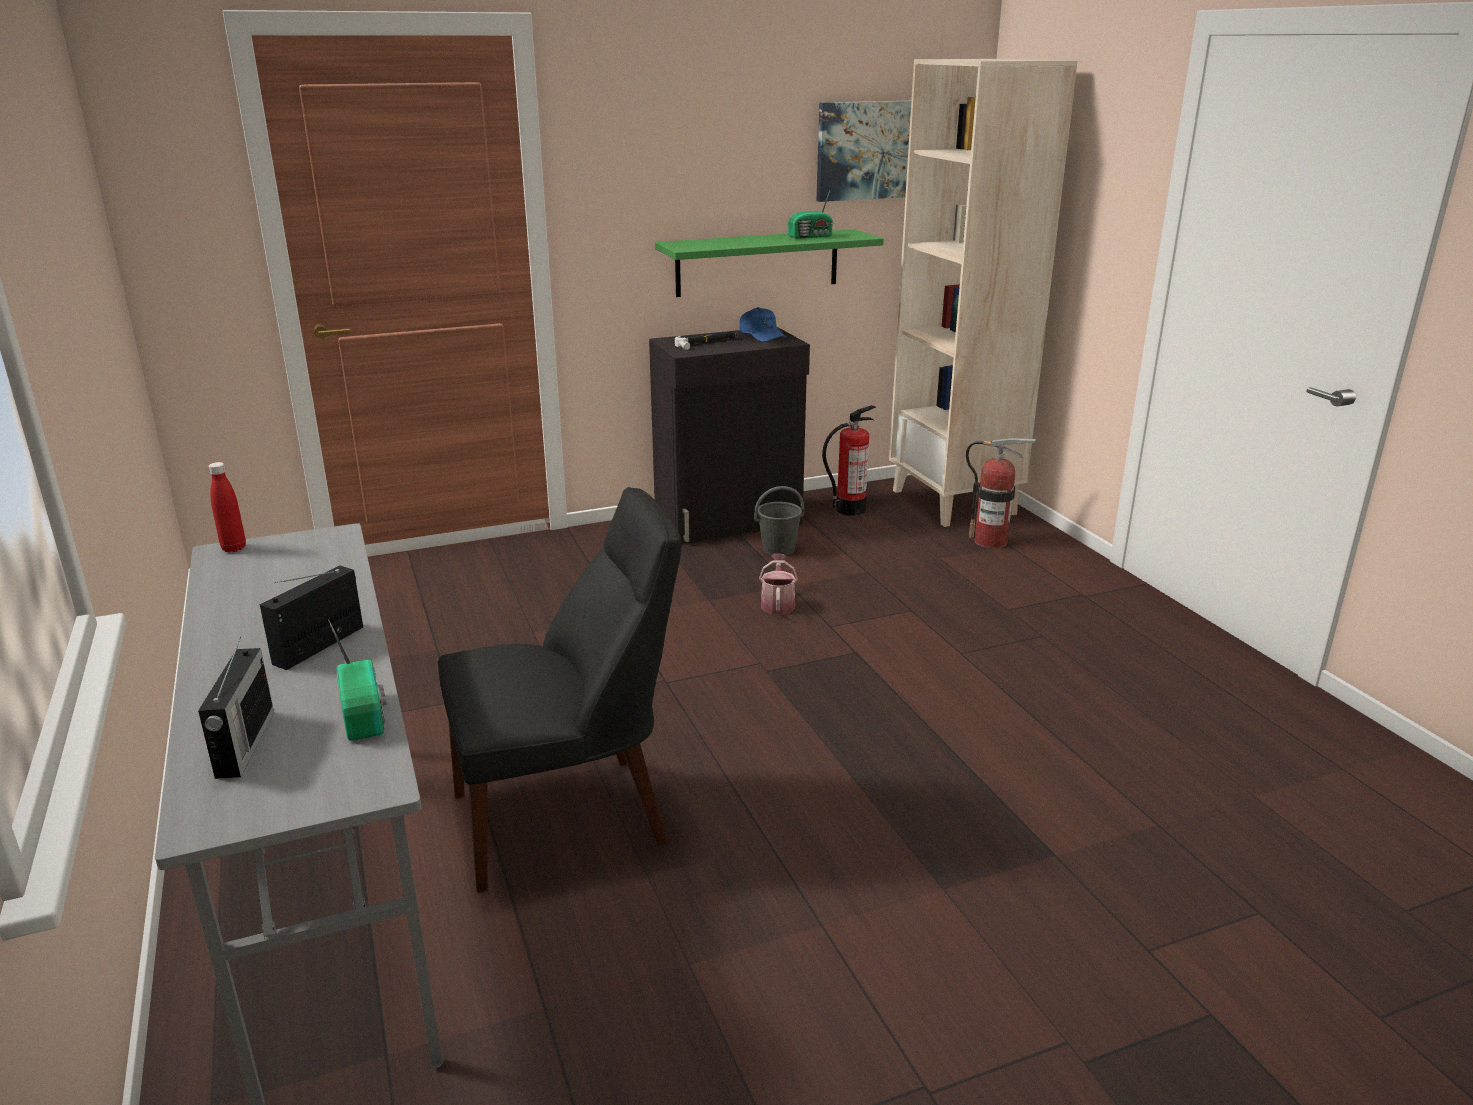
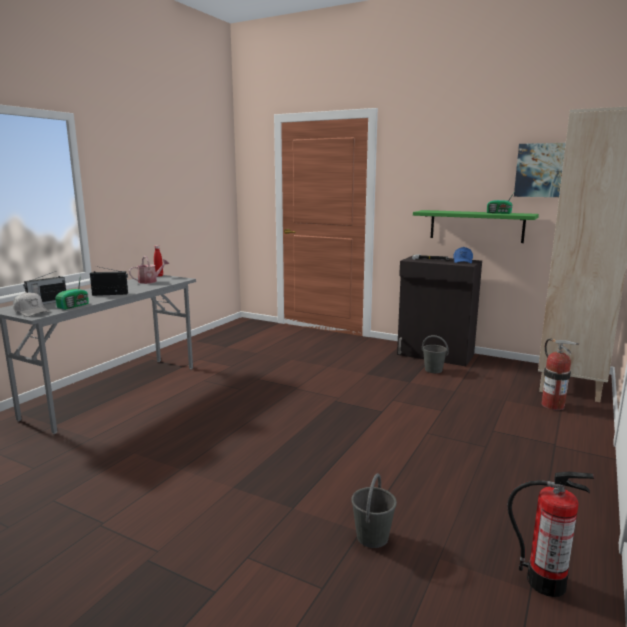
camera: 50 degrees right, 10 degrees down
(318, 785) = (31, 312): none -> white cap
(570, 817) = (192, 405): black chair -> none
(777, 603) = (389, 385): watering can -> watering can (150, 281)
(850, 509) = (503, 369): fire extinguisher -> fire extinguisher (545, 582)
(1179, 822) = (372, 537): none -> grey bucket

